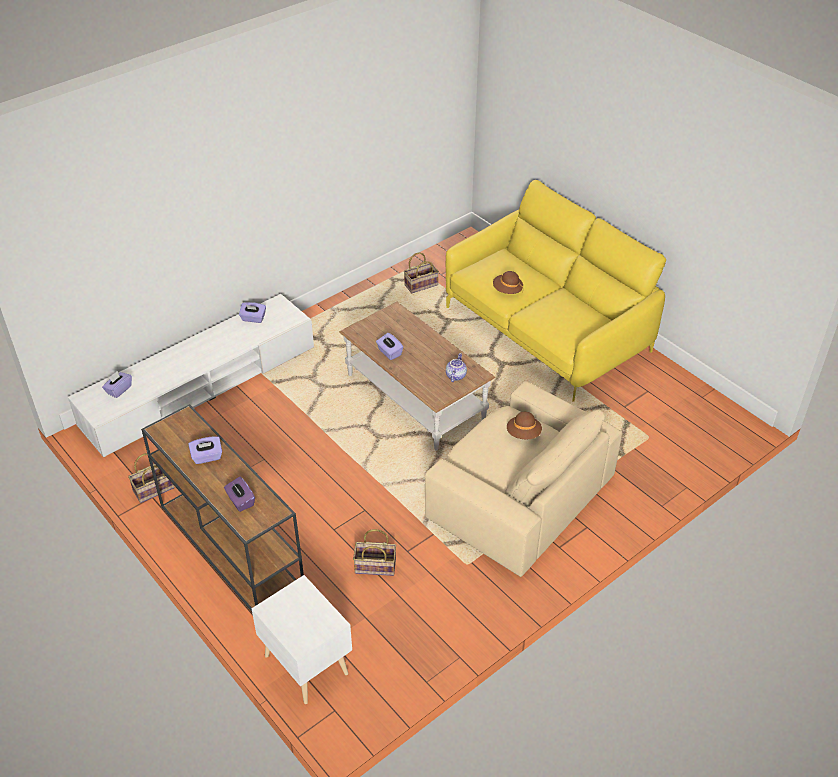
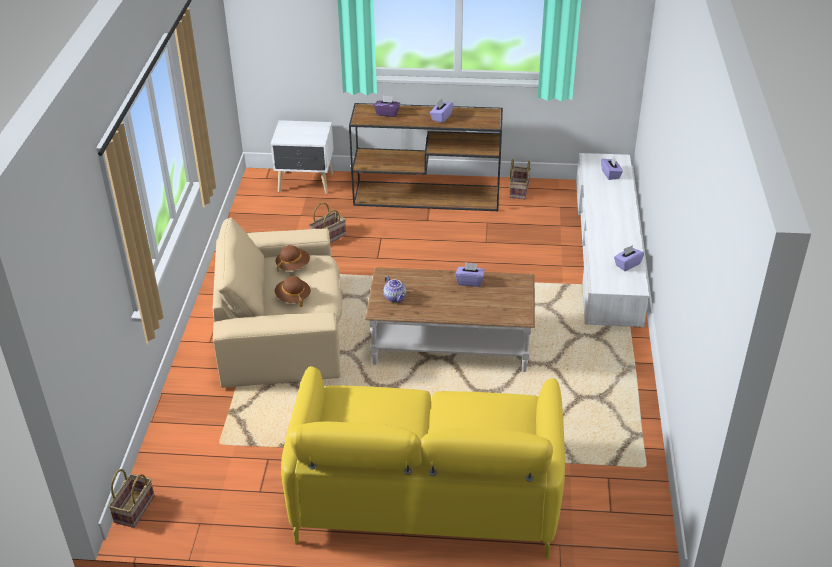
camera: 135 degrees right, 5 degrees down
(421, 284) = (605, 451): basket -> basket (134, 510)
(507, 290) = (462, 408): brown hat -> brown hat (293, 266)

